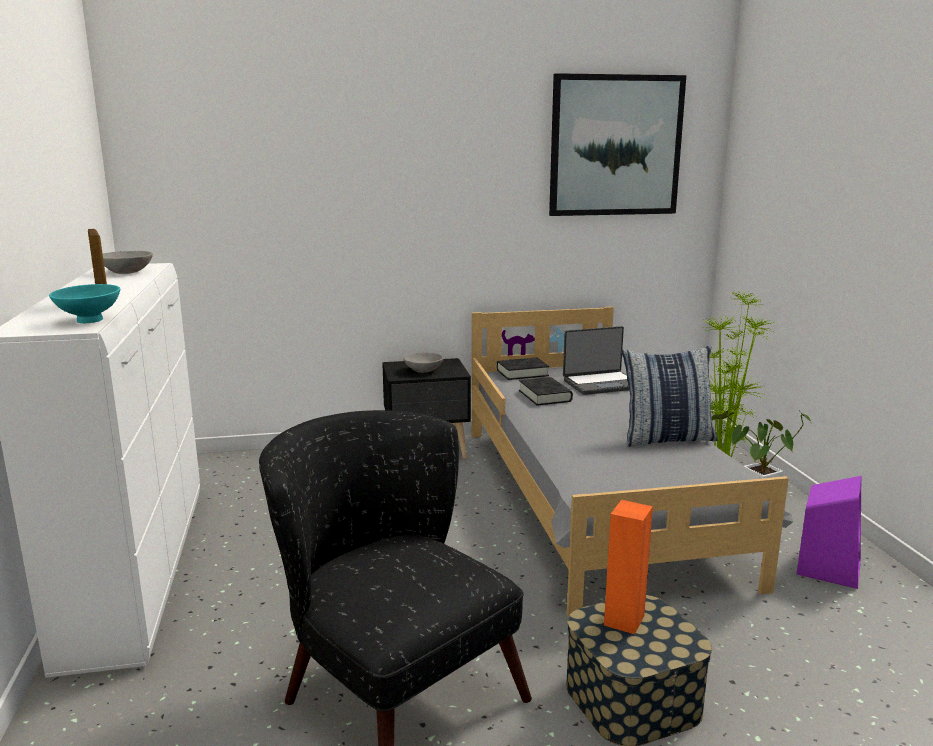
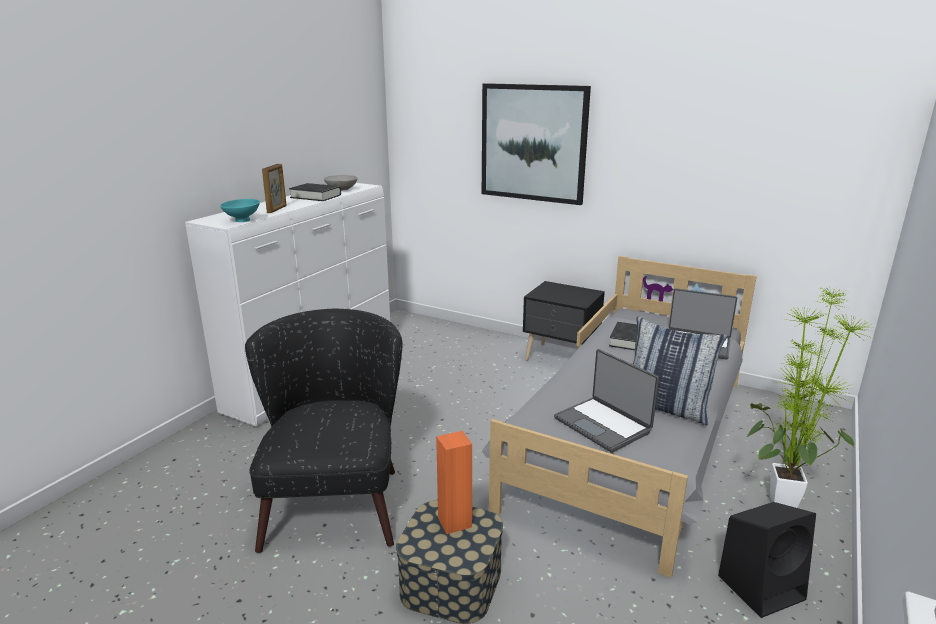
camera: 40 degrees right, 5 degrees up
(423, 370) = (560, 295): grey bowl -> none
(522, 373) = (646, 316): black book -> black book (316, 196)
(615, 146) = (780, 118): picture -> picture (533, 143)
(648, 469) = (603, 425): none -> laptop
(828, 567) = (762, 586): purple speaker -> black speaker

